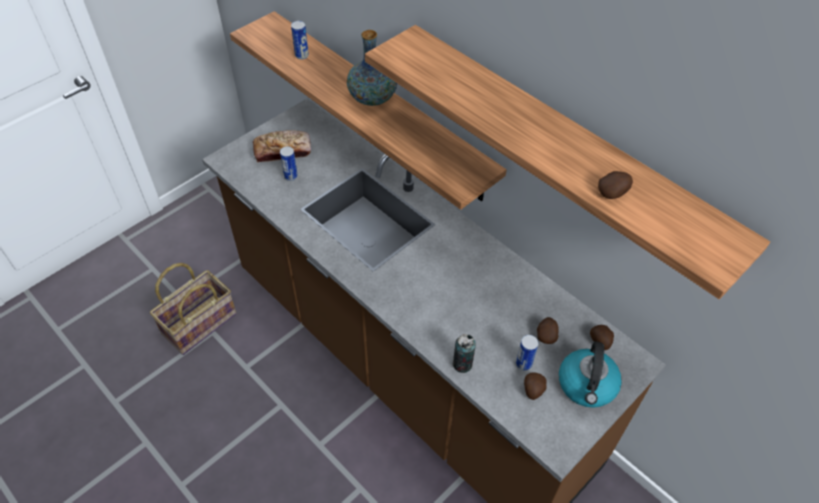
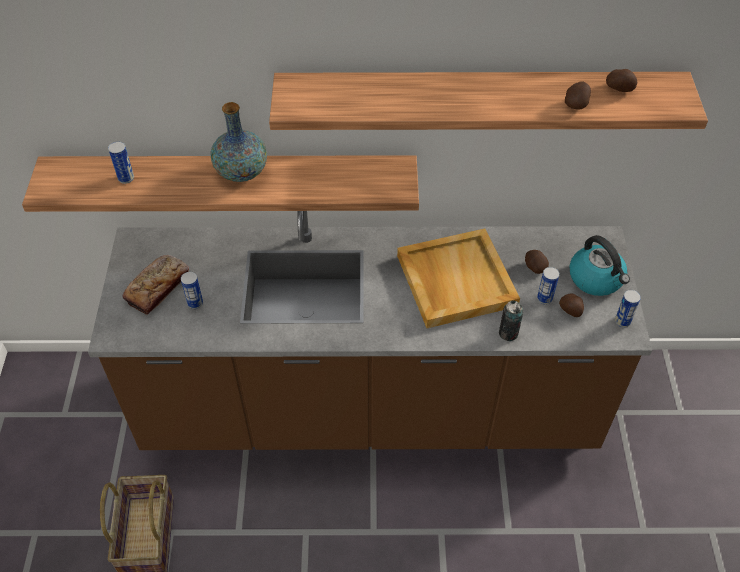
camera: 45 degrees left, 0 degrees up
(473, 295) = (455, 280): none -> beige tray
(565, 435) = (622, 321): none -> can
(600, 342) = (570, 243): potato -> potato (619, 89)

